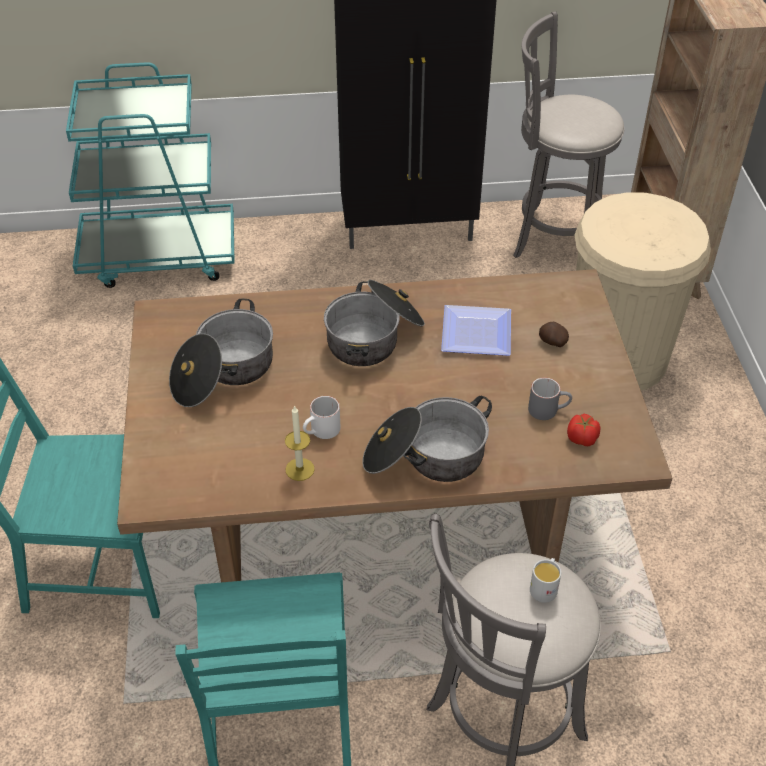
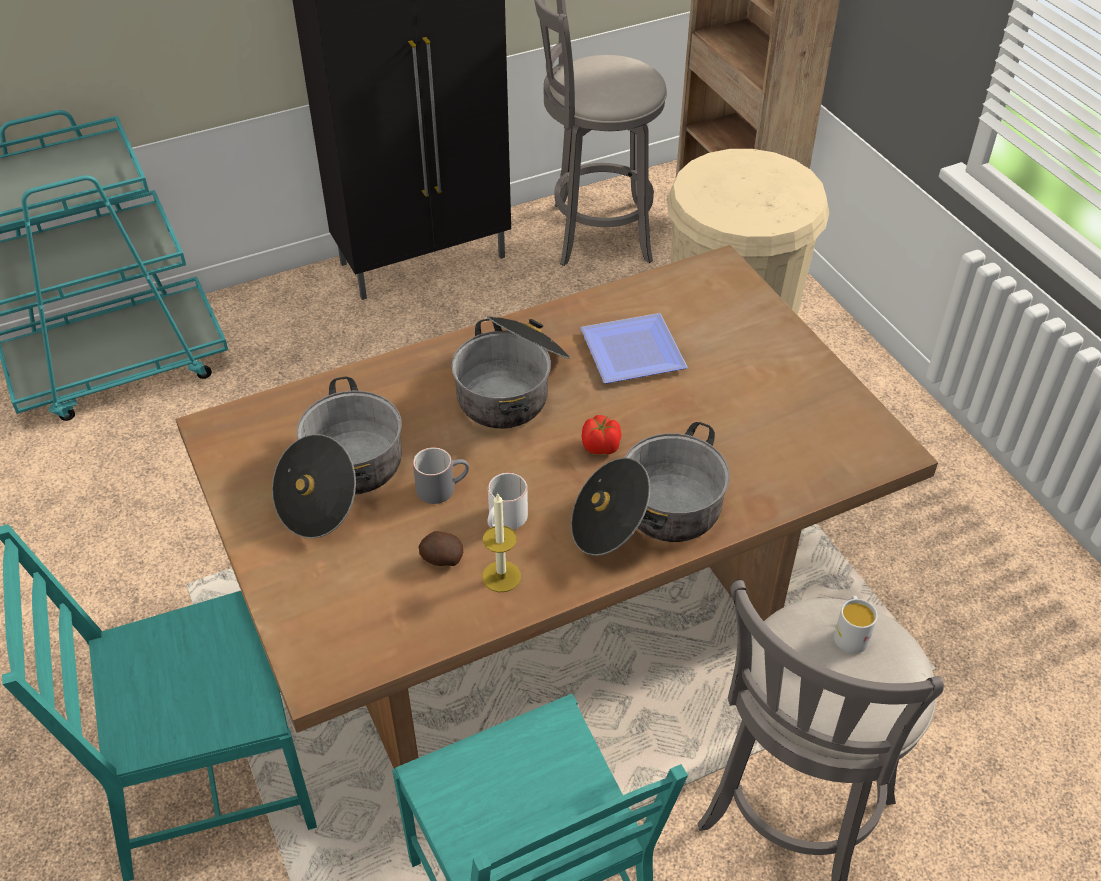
camera: 20 degrees left, 0 degrees up
(548, 409) = (761, 420): grey mug -> grey mug (442, 487)
(552, 342) = (725, 340): potato -> potato (441, 559)
(582, 439) = (817, 445): tomato -> tomato (601, 447)

